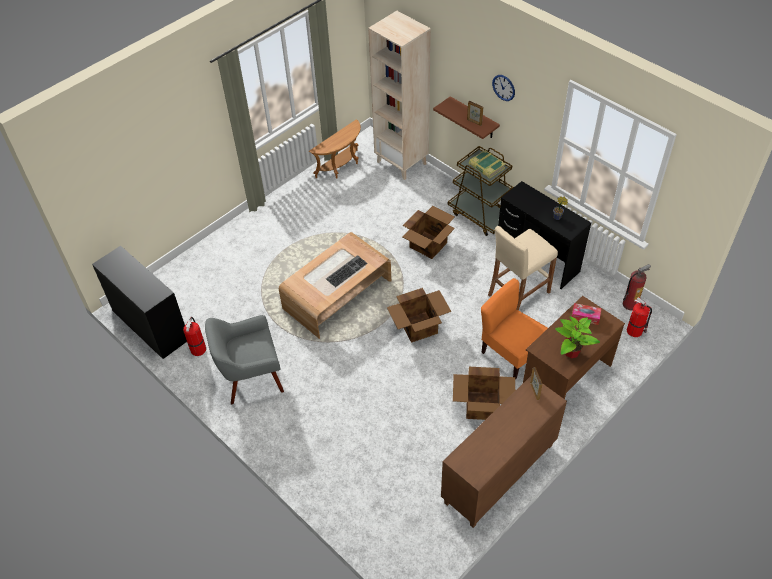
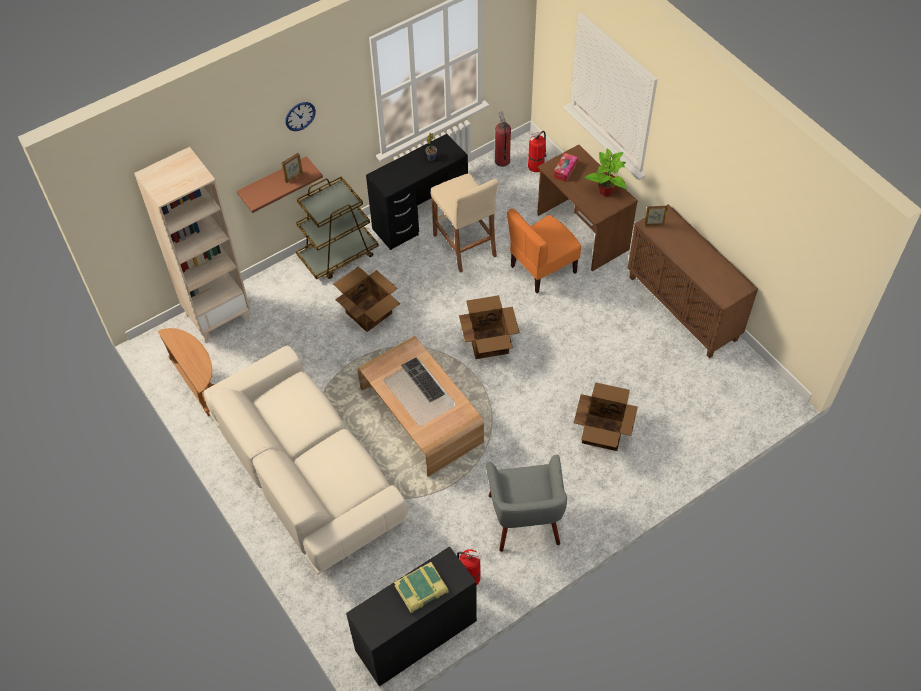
camera: 80 degrees left, 5 degrees up
(275, 239) = (308, 475): none -> beige sofa
(482, 406) = (603, 306): cardboard box -> cardboard box (603, 431)
(486, 167) = (331, 201): book -> book (421, 590)

